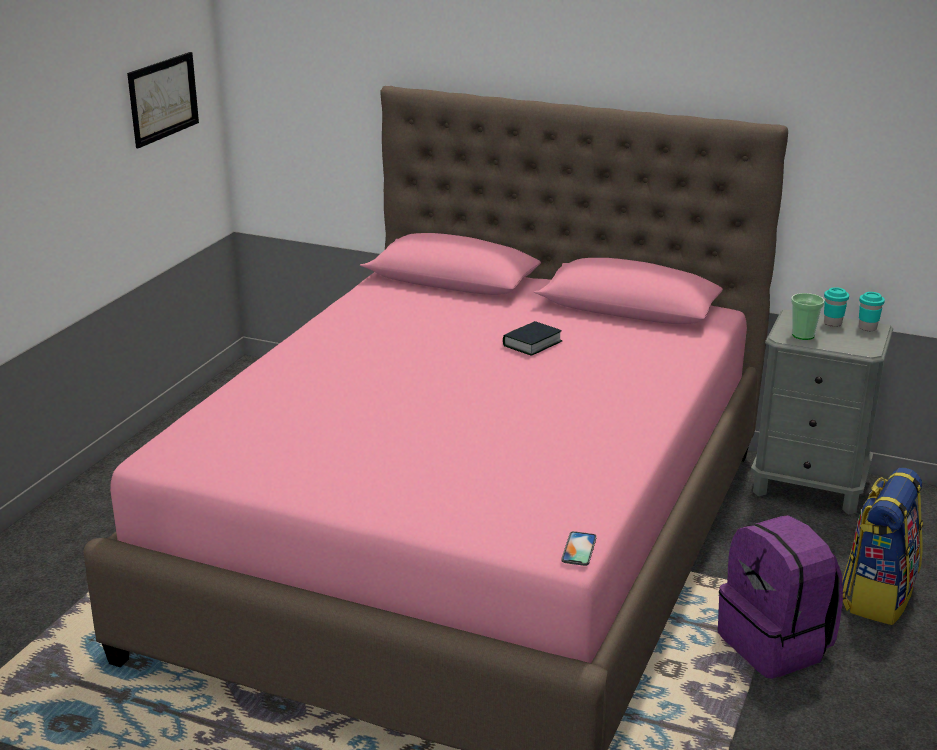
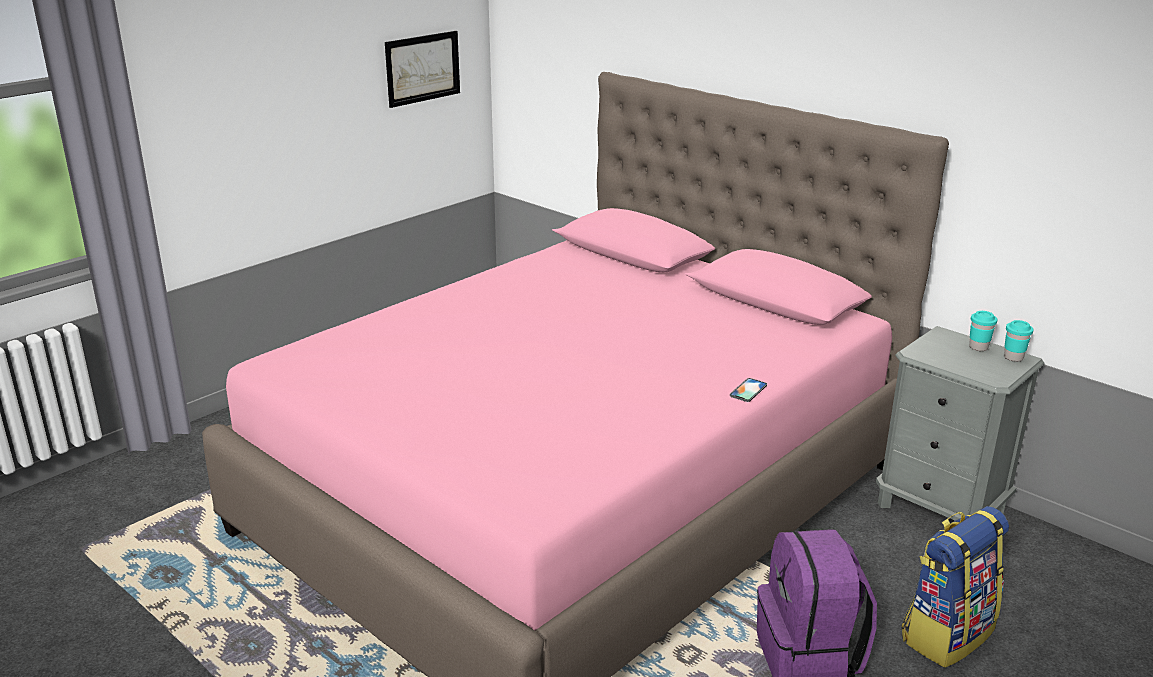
camera: 20 degrees right, 0 degrees up
(532, 344) = (656, 320): book -> none
(579, 549) = (542, 515): phone -> phone (748, 390)
(803, 335) = (937, 354): cup -> none

